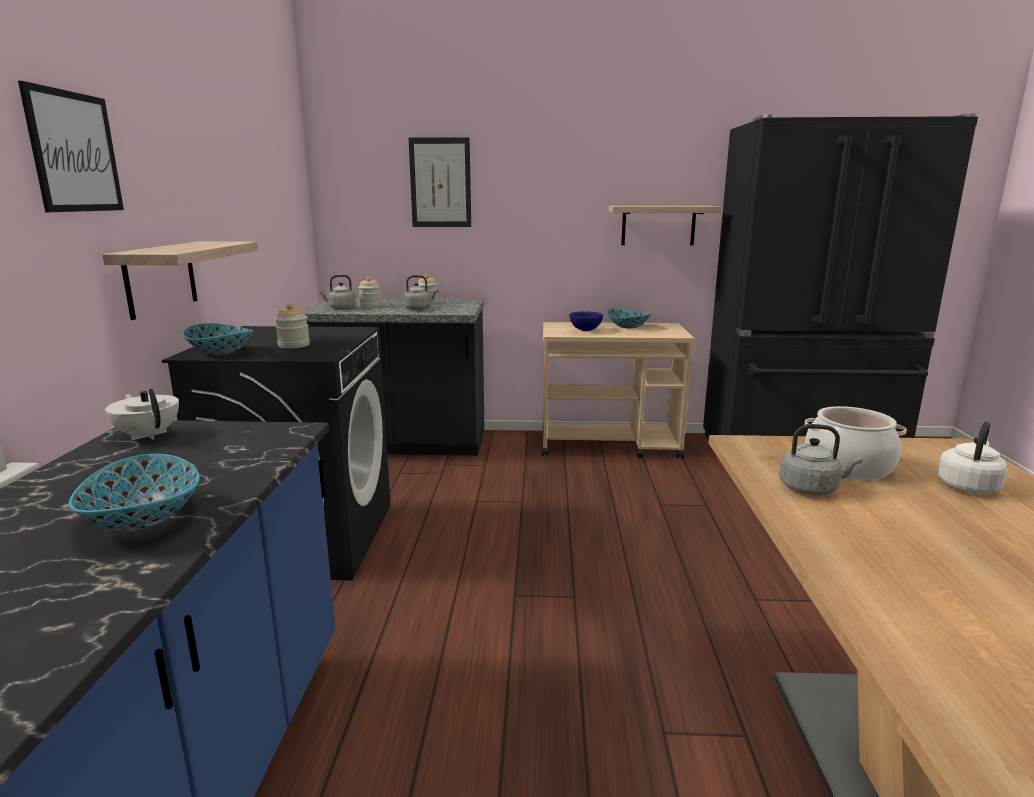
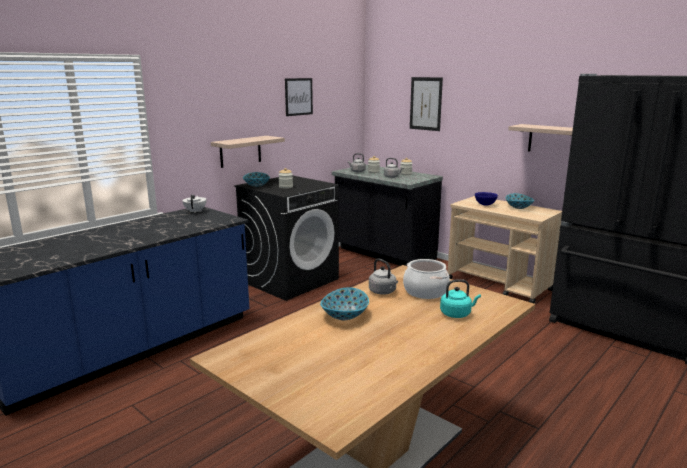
camera: 40 degrees right, 0 degrees up
(74, 152) = (204, 104): picture -> picture (298, 96)
(144, 519) = (156, 232): bowl -> bowl (345, 315)
(968, 486) = (457, 314): white kettle -> turquoise kettle

